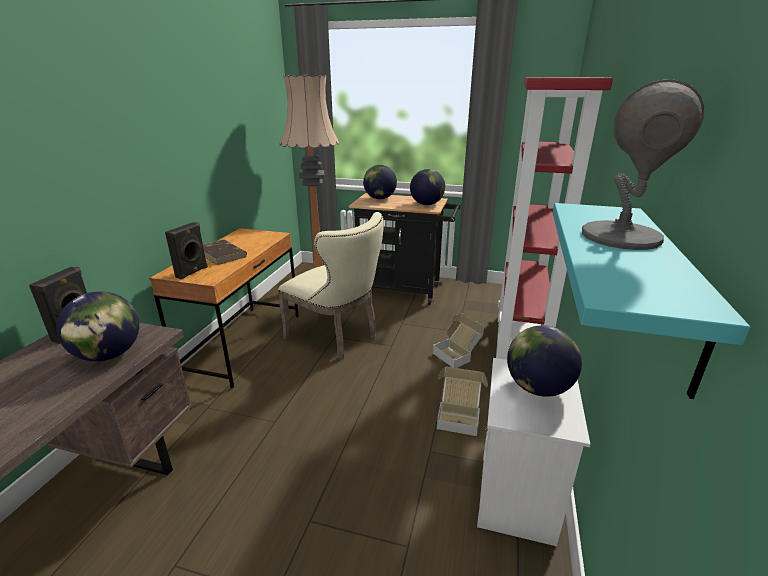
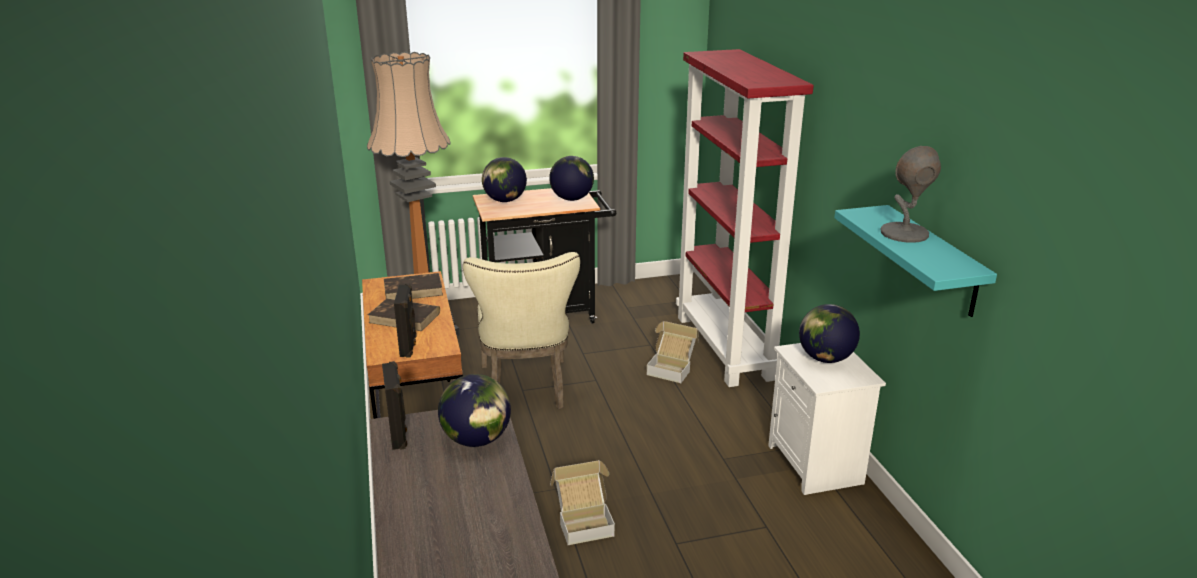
camera: 30 degrees left, 0 degrees up
(256, 240) = (414, 290): none -> brown book
(337, 337) = (526, 390): beige chair -> beige chair turned 75 degrees clockwise
(459, 416) = (722, 423): cardboard box -> cardboard box (584, 521)

